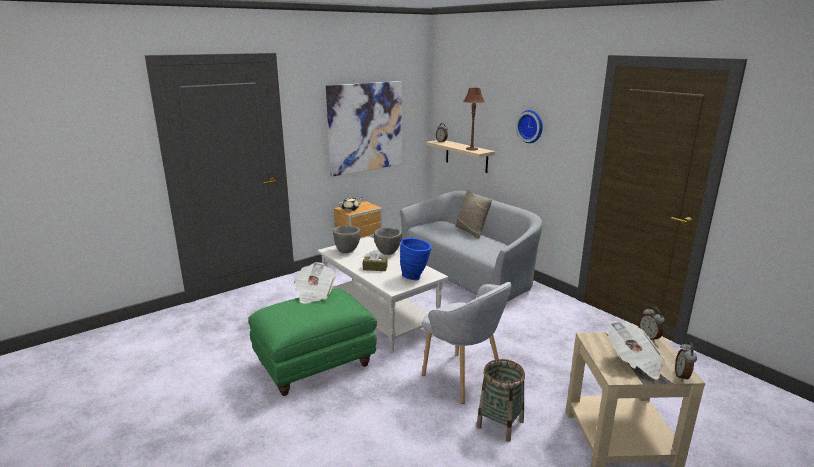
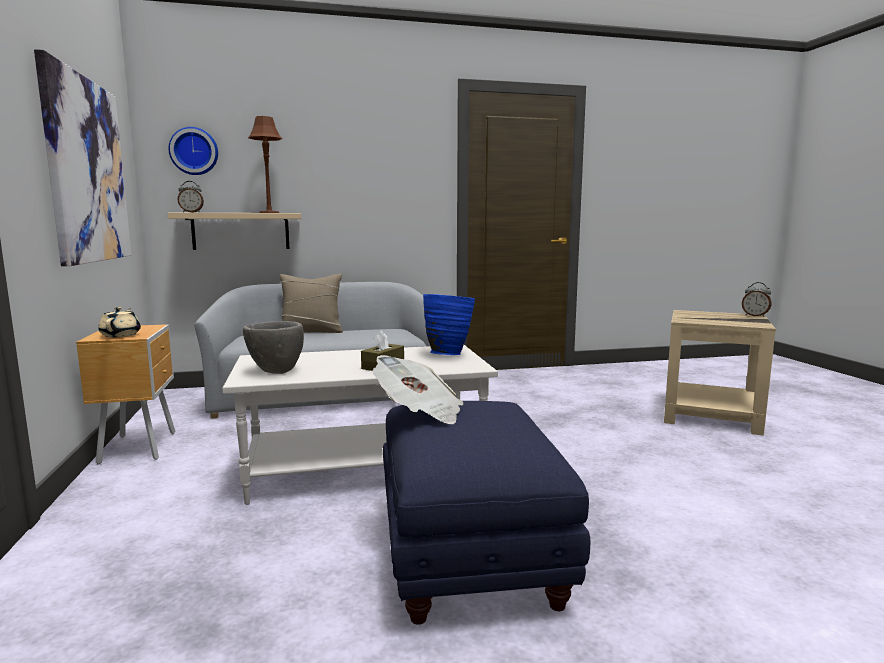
camera: 65 degrees left, 10 degrees down
(316, 364) = (468, 553): green ottoman -> blue ottoman
(388, 253) = (336, 355): grey bowl -> none
(463, 378) = (579, 451): grey armchair -> none
(500, 424) = (682, 454): basket -> none
(531, 126) = (361, 170): wall clock -> wall clock (194, 151)
(634, 362) = (732, 319): newspaper -> none
(649, 337) = (686, 312): alarm clock -> none

